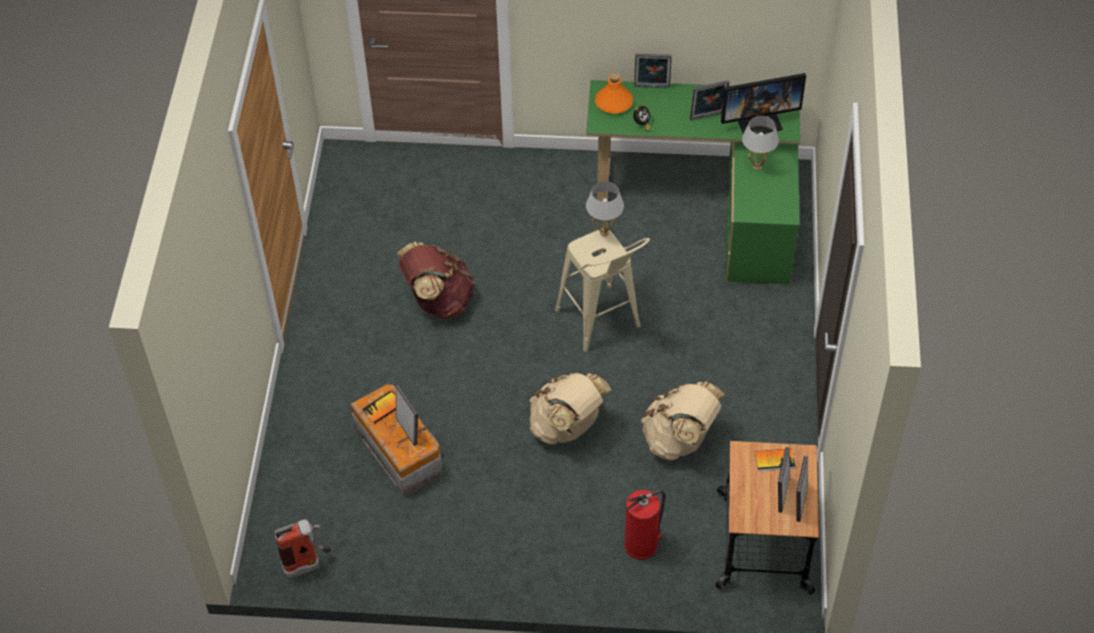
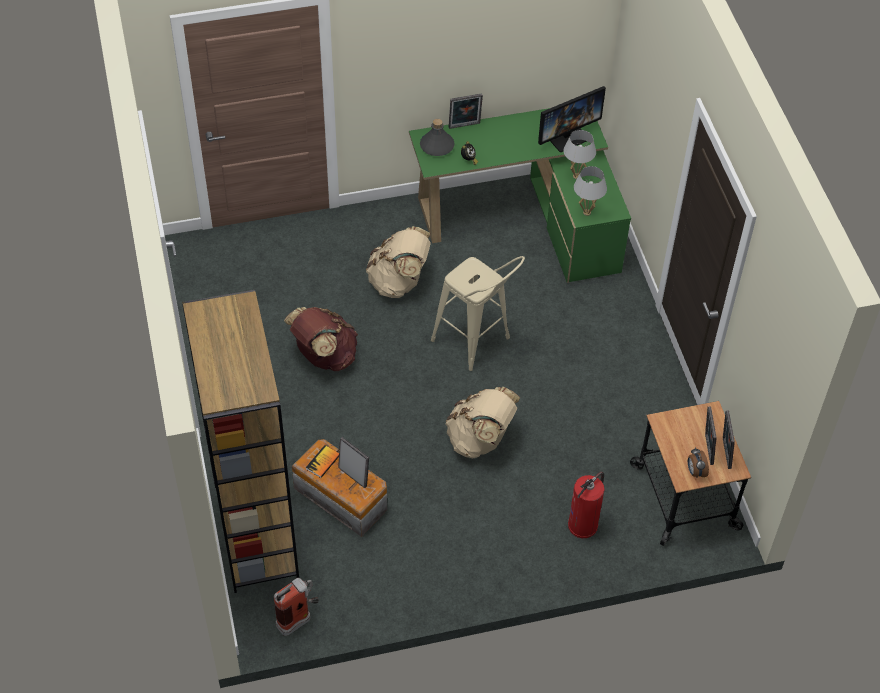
camera: 20 degrees left, 0 degrees up
(299, 463) = (255, 531): none -> brown bookcase
(604, 232) = (472, 261): white table lamp -> white table lamp (586, 212)
(614, 102) = (437, 146): orange bottle -> grey bottle
(680, 439) = (580, 427): beige backpack -> beige backpack (399, 282)
(708, 117) = (522, 142): picture frame -> none
(758, 515) = (695, 472): none -> alarm clock
(774, 460) = (690, 422): book -> none

